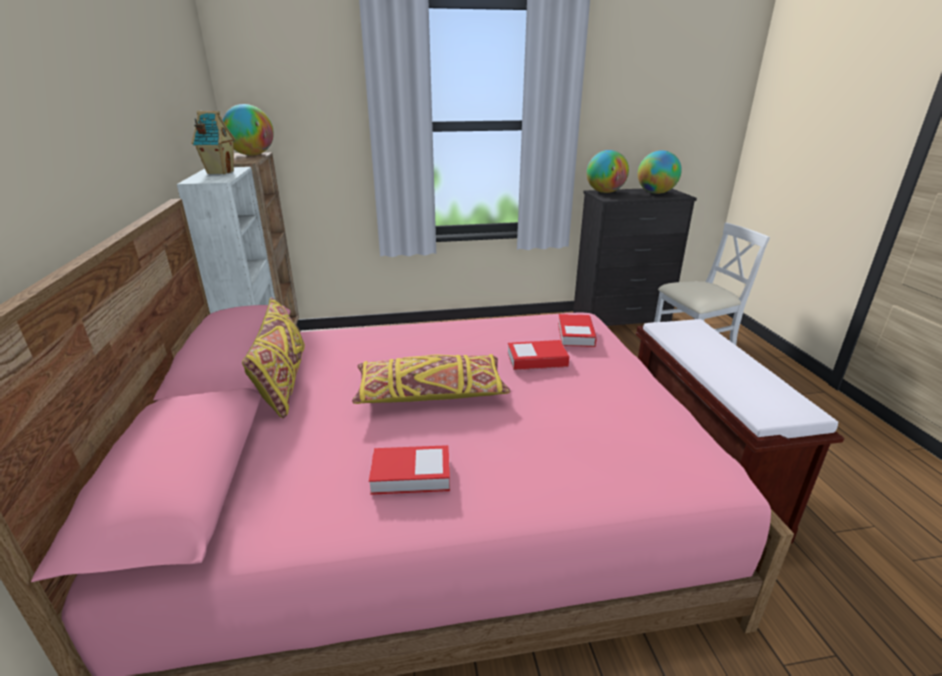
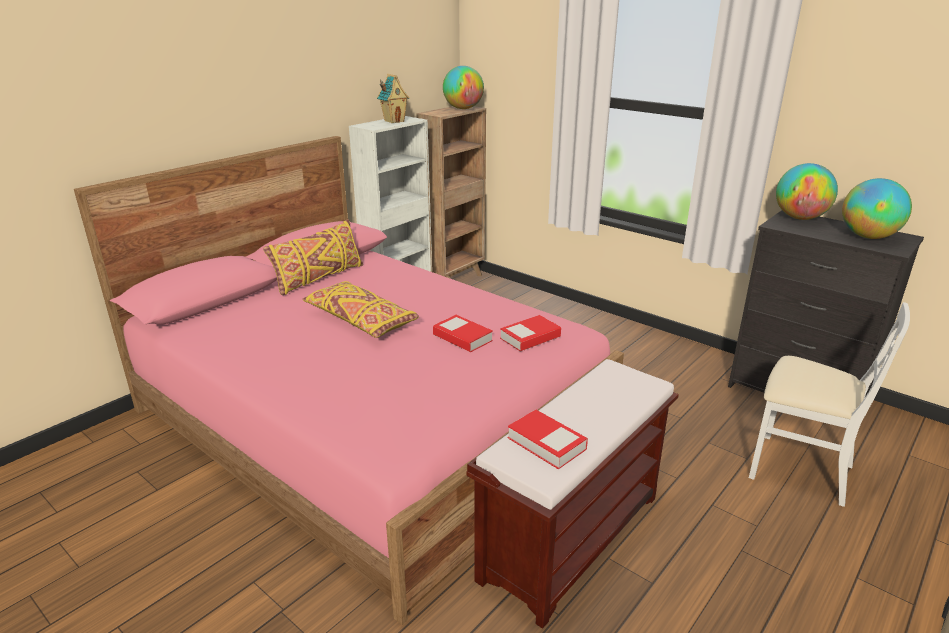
camera: 50 degrees right, 0 degrees up
(411, 475) = (268, 348): book -> book (546, 443)

